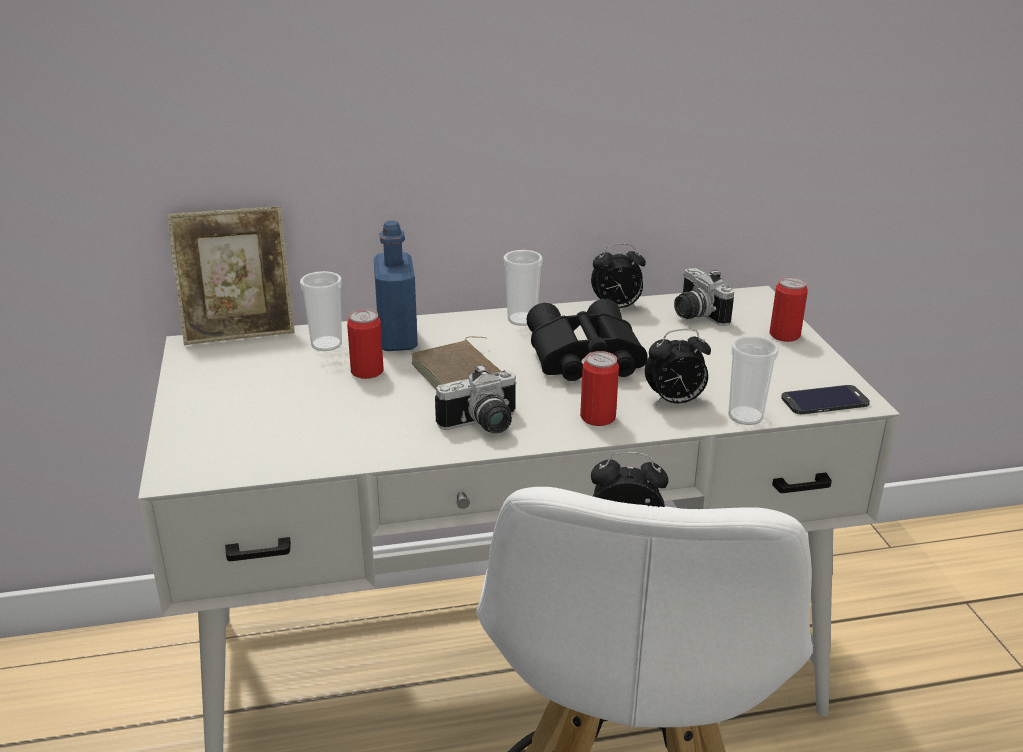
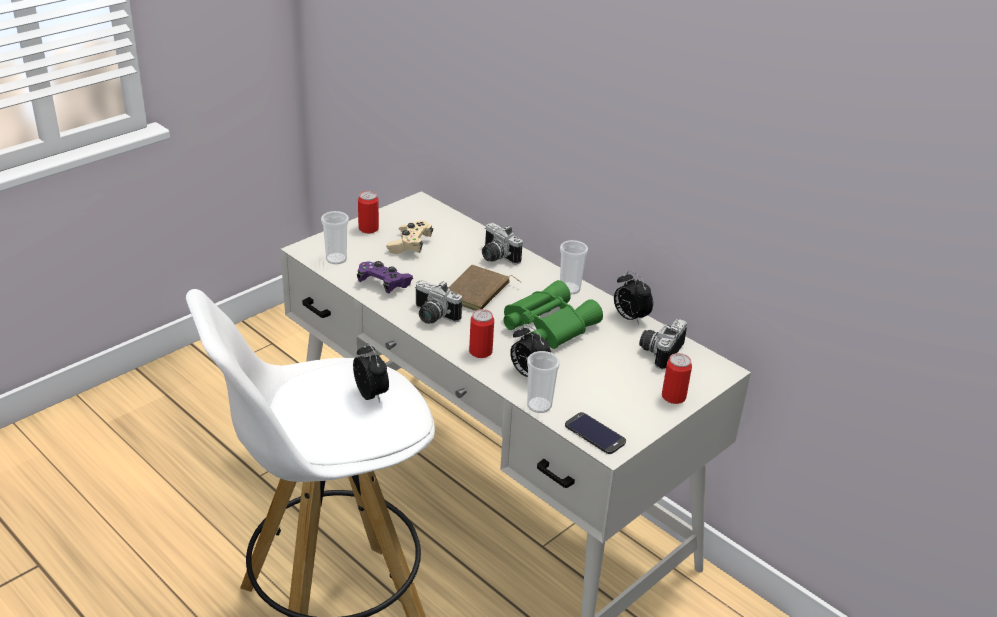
camera: 55 degrees right, 5 degrees up
(239, 330) = (449, 207): picture frame -> none
(289, 386) = (410, 245): none -> beige game controller
(326, 344) = (464, 238): cup -> cup (336, 259)
(359, 437) = (384, 284): none -> purple game controller
(367, 371) = (450, 261): can -> can (368, 228)
(397, 339) = (495, 257): blue bottle -> camera
(582, 357) = (546, 325): black binoculars -> green binoculars

